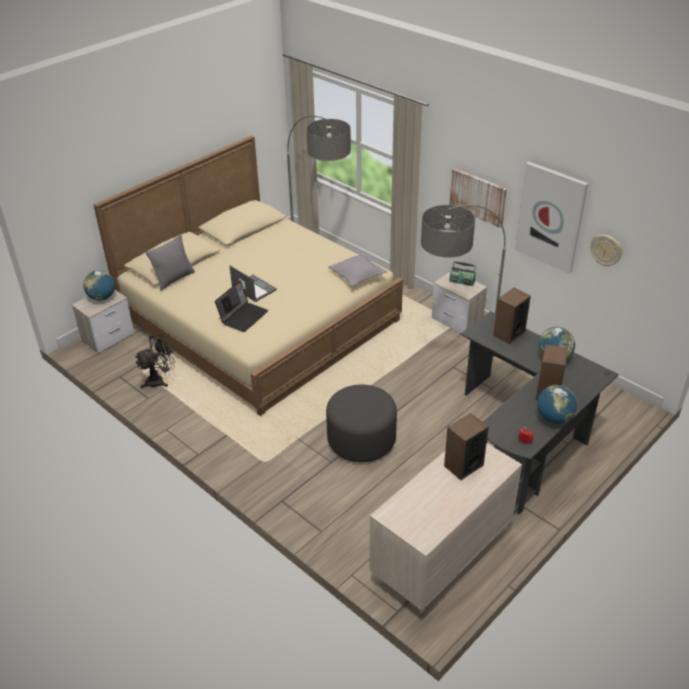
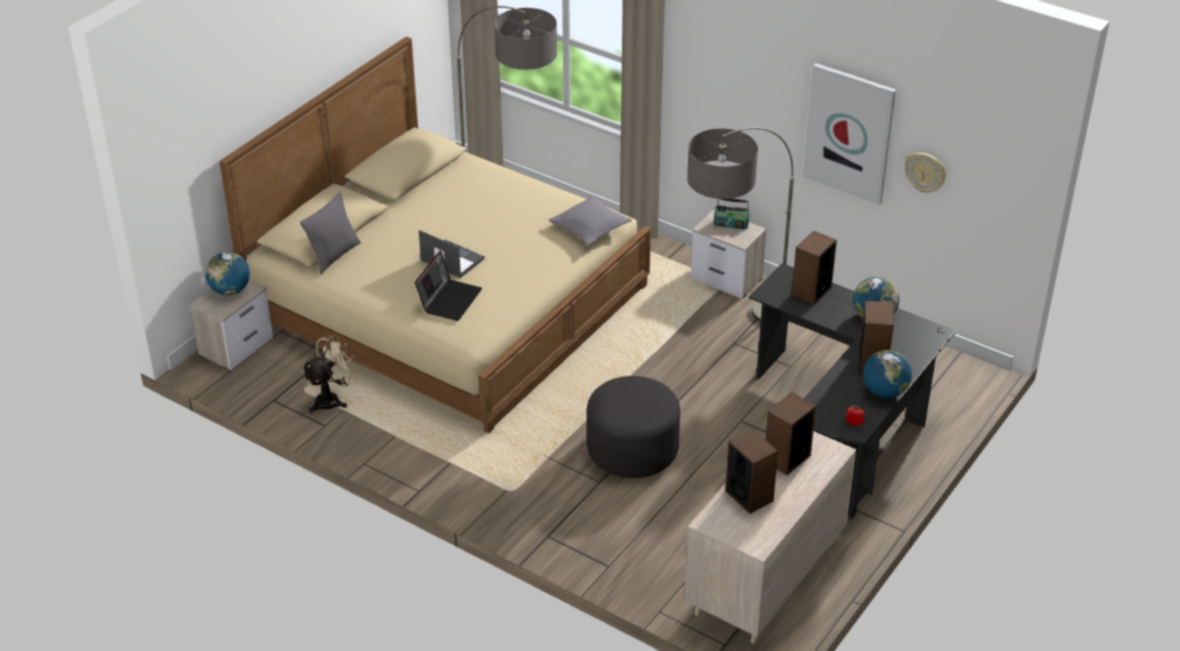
camera: 10 degrees left, 0 degrees up
(159, 380) = (332, 400): black fan -> beige fan
(426, 494) = (749, 496): none -> speaker
(478, 197) = (747, 109): picture -> none

